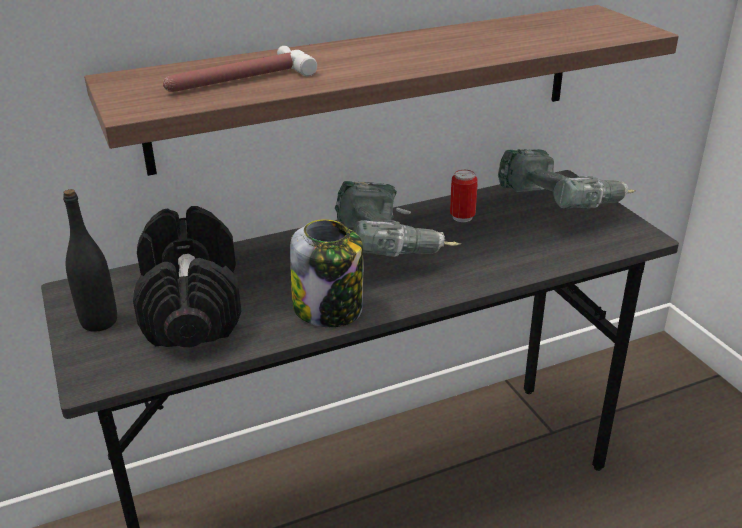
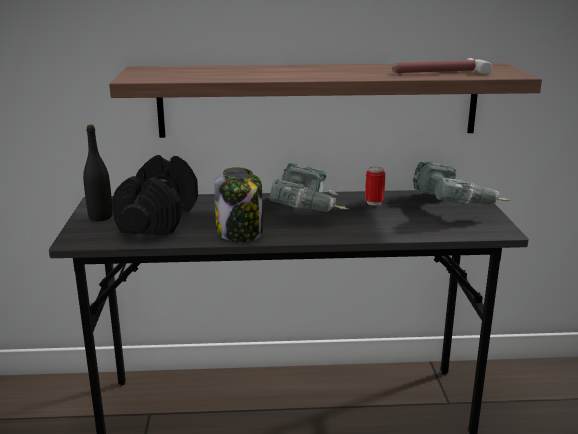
camera: 20 degrees right, 10 degrees down
(236, 79) = (207, 73): hammer -> hammer (437, 72)

